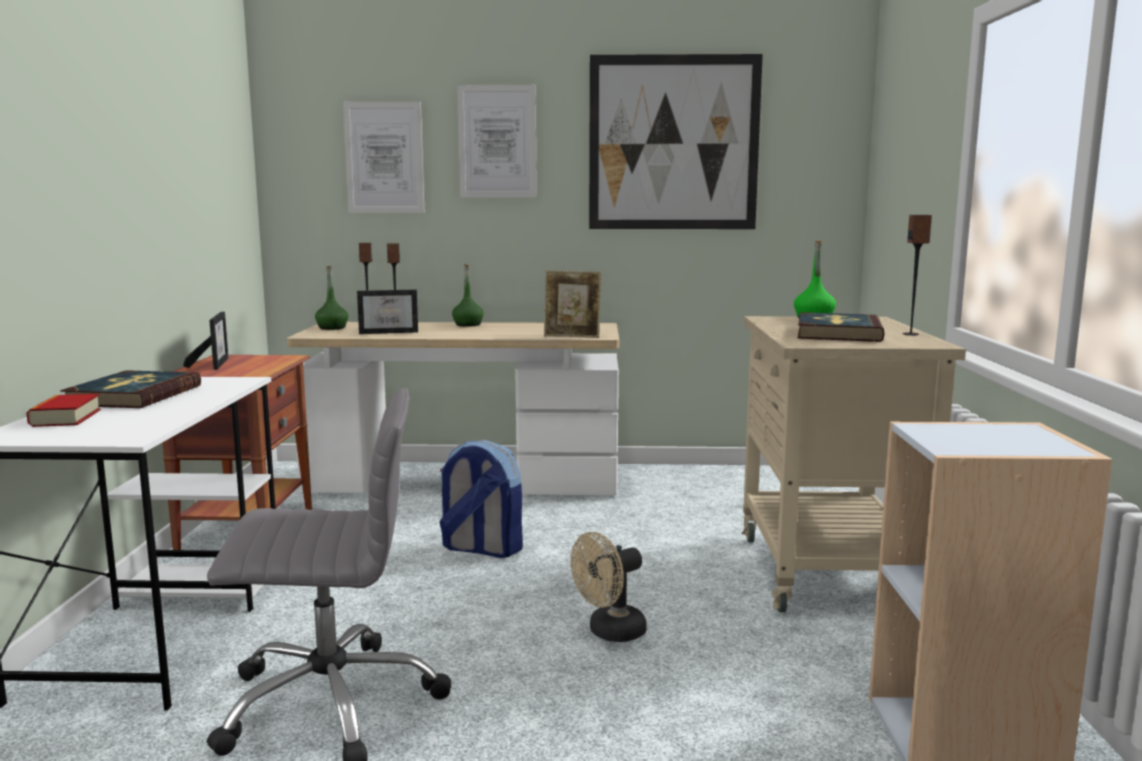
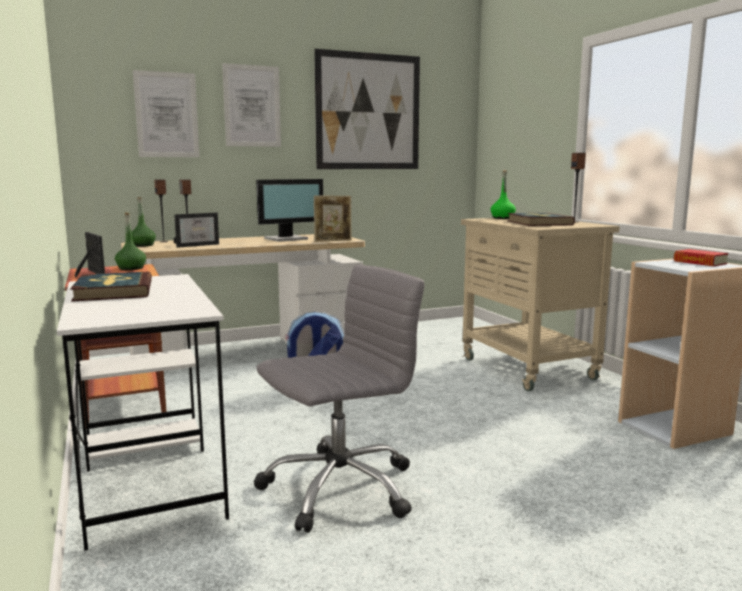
camera: 25 degrees left, 0 degrees up
(65, 418) = (102, 307): book -> book (699, 262)
(468, 325) = (241, 238): green bottle -> green bottle (131, 268)
(522, 329) = (287, 239): none -> monitor
(610, 633) = (454, 418): beige fan -> none

